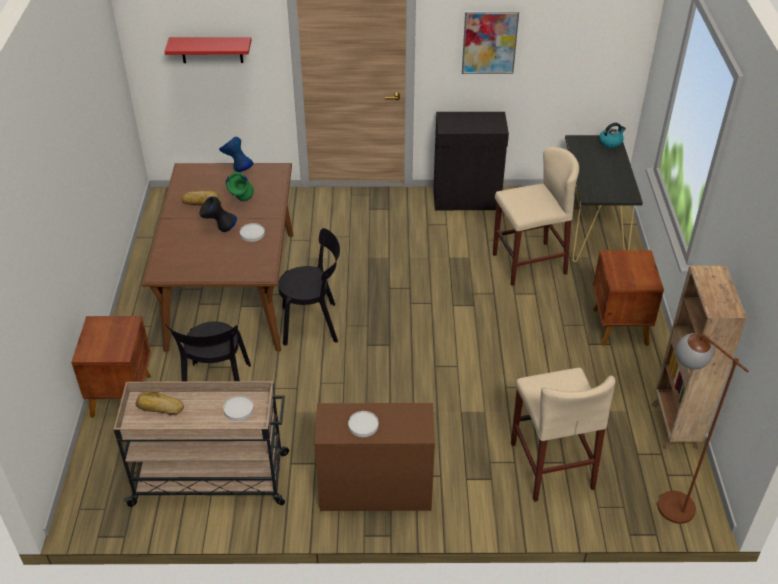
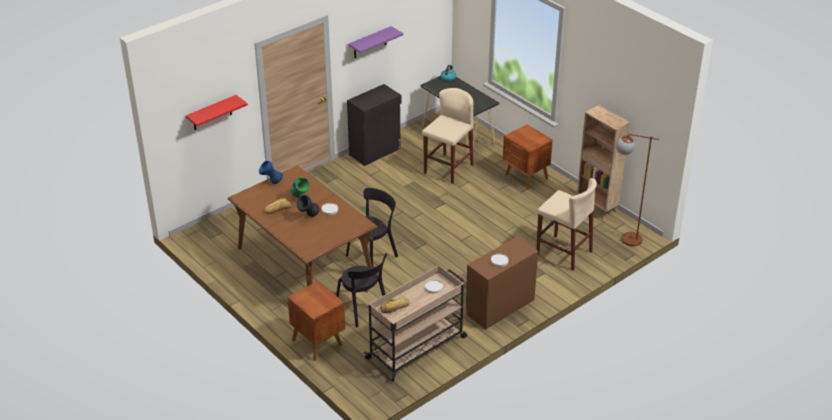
camera: 40 degrees left, 5 degrees down
(489, 42) = (370, 43): picture -> purple shelf

